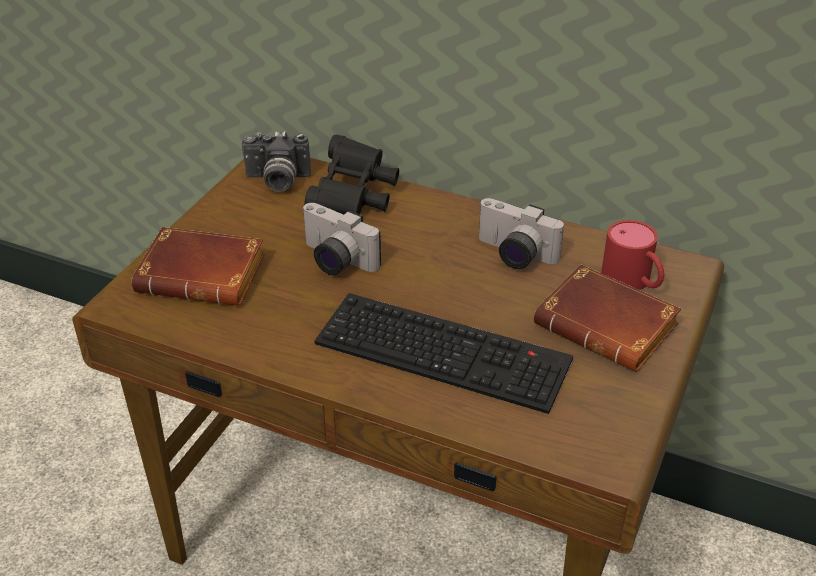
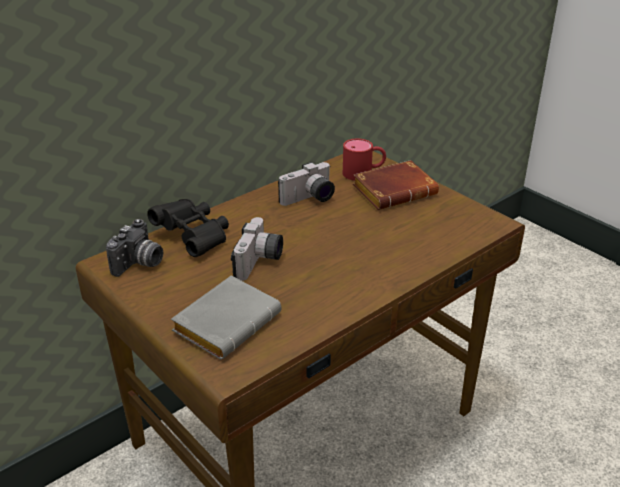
camera: 65 degrees left, 5 degrees down
(205, 275) = (227, 321): brown book -> grey book
(334, 261) = (259, 262): camera -> camera turned 45 degrees counterclockwise
(446, 351) = (380, 245): keyboard -> none

